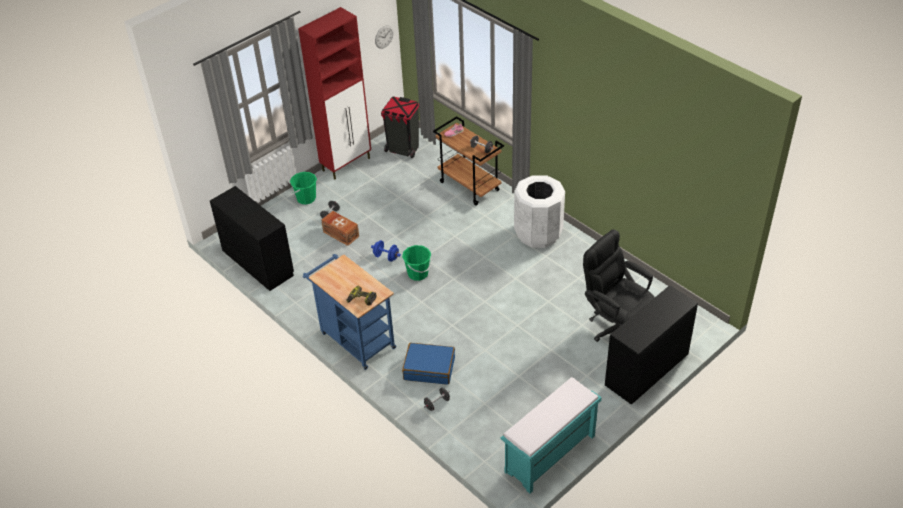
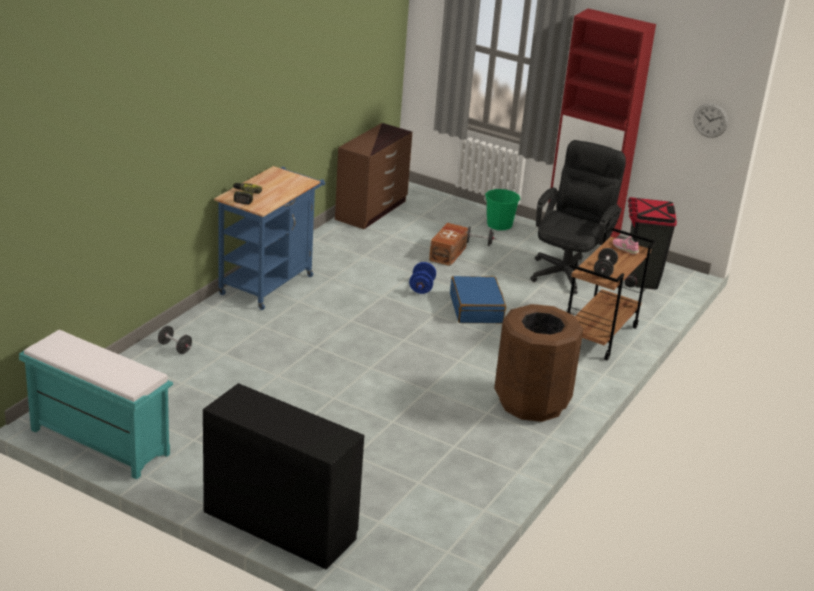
camera: 70 degrees right, 15 degrees down
(257, 263) = (372, 210): black desk -> brown dresser
(418, 273) = (401, 313): green bucket -> none
(429, 368) = (233, 337): blue suitcase -> blue suitcase (476, 309)
(538, 234) = (532, 402): white trash can -> brown trash can
(616, 325) = (365, 489): black office chair -> black office chair (569, 271)

